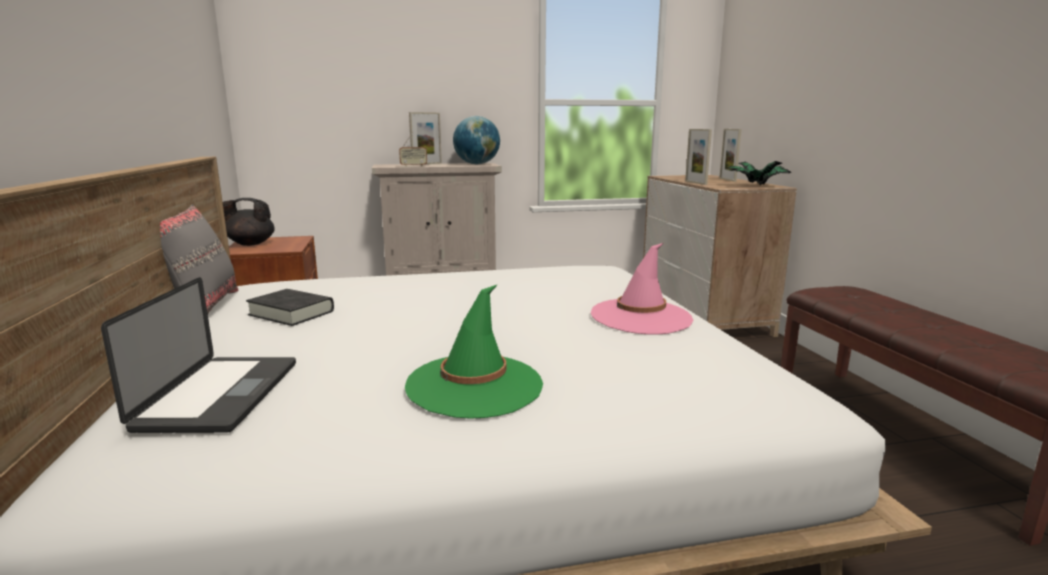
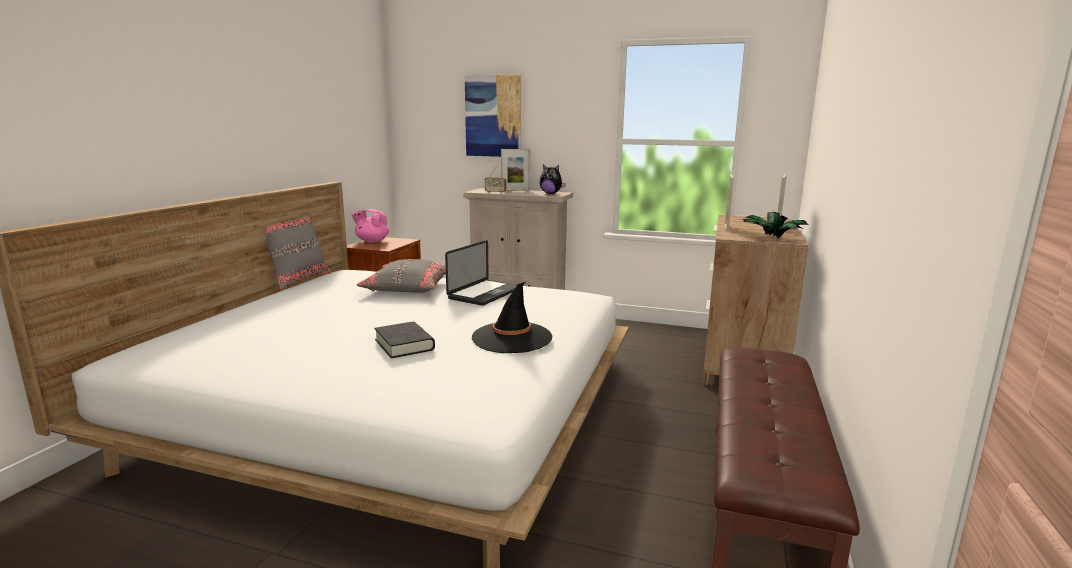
camera: 30 degrees right, 0 degrees up
(220, 395) = (218, 330): laptop -> laptop (485, 293)
(249, 244) = (372, 241): black teapot -> pink teapot
(291, 313) = (324, 292): black book -> black book (404, 345)
(386, 72) = (493, 116): none -> picture
(397, 289) = (407, 287): none -> grey pillow
(474, 385) = (324, 355): green hat -> none
(477, 164) = (551, 193): globe -> plush toy
(641, 317) = (512, 338): pink hat -> black hat

